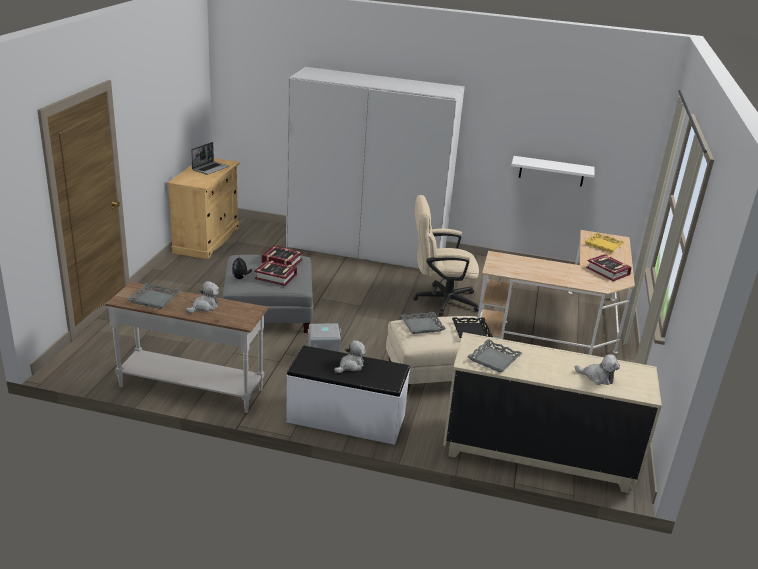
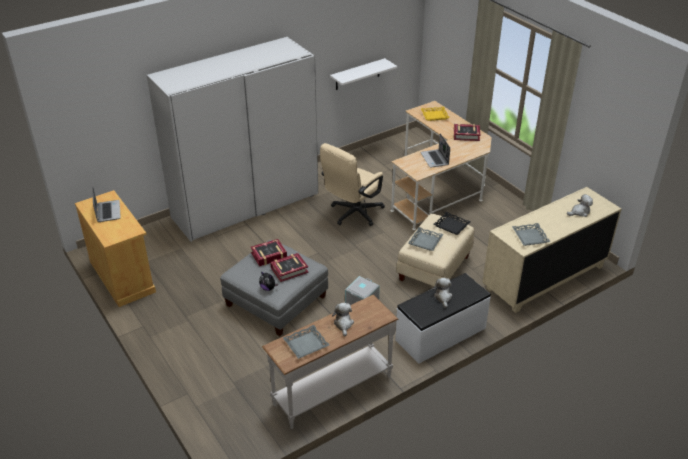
camera: 45 degrees left, 10 degrees up
(533, 269) = (435, 159): none -> laptop

